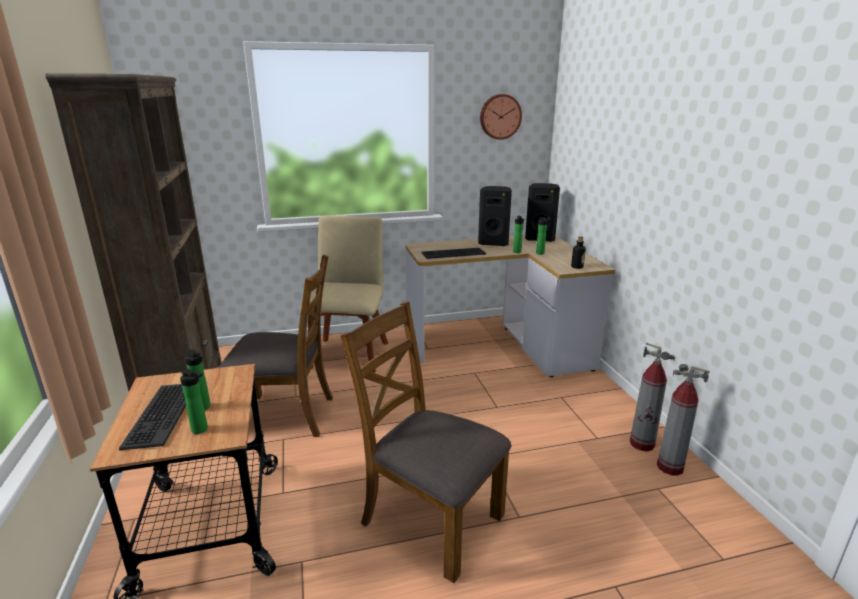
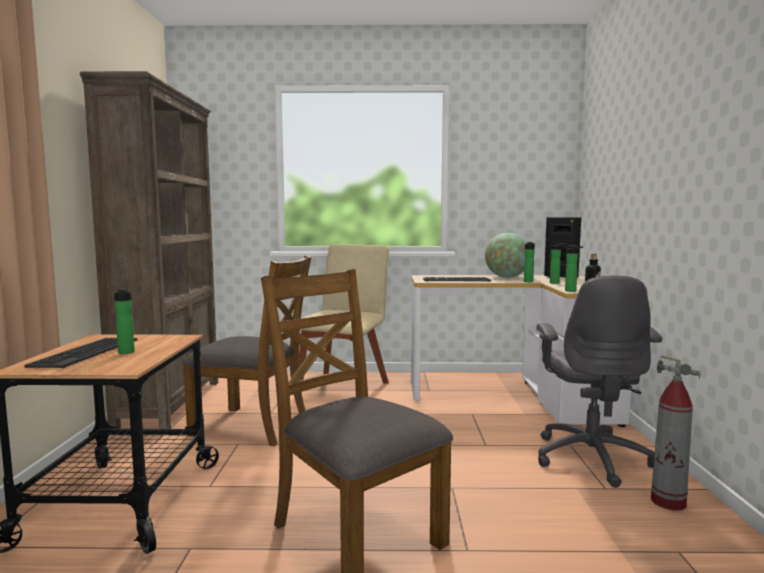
camera: 15 degrees right, 15 degrees down
(201, 430) = (108, 363): bottle -> bottle (572, 291)
(494, 243) = (507, 277): black speaker -> globe
(500, 116) = (518, 153): wall clock -> none
(579, 408) = (591, 457): none -> grey office chair
(669, 467) = (703, 531): fire extinguisher -> none

